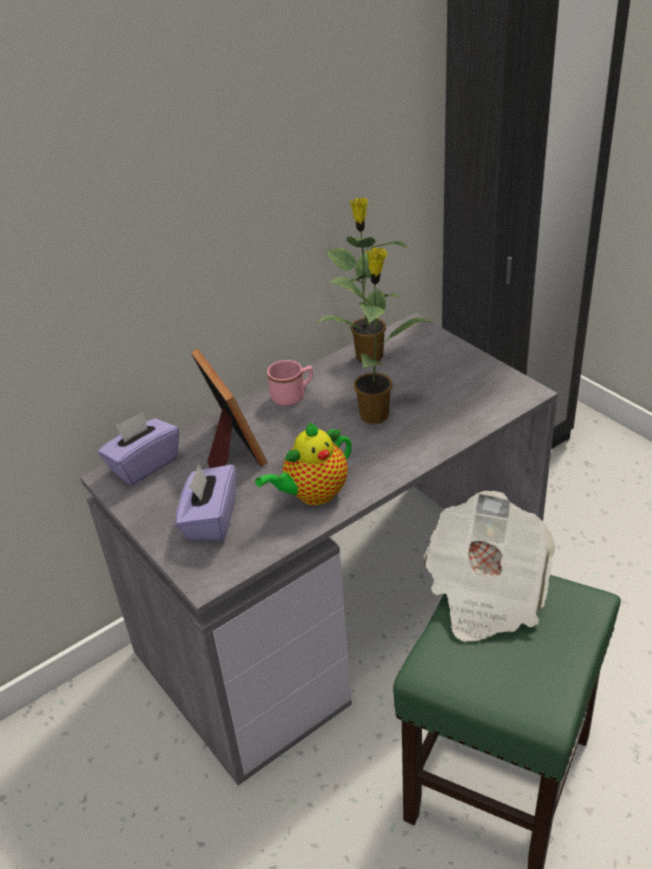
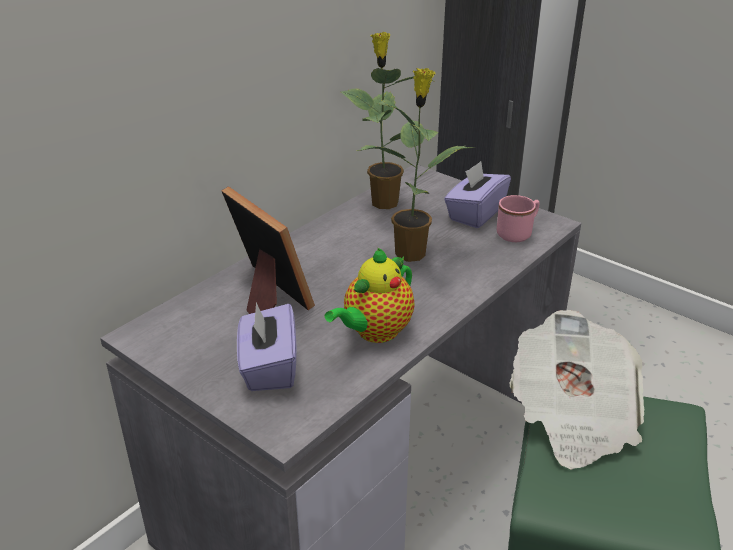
camera: 15 degrees left, 5 degrees down
(144, 465) = (173, 319): purple tissue box -> purple tissue box (475, 214)
(293, 396) = (319, 242): pink mug -> pink mug (518, 233)

